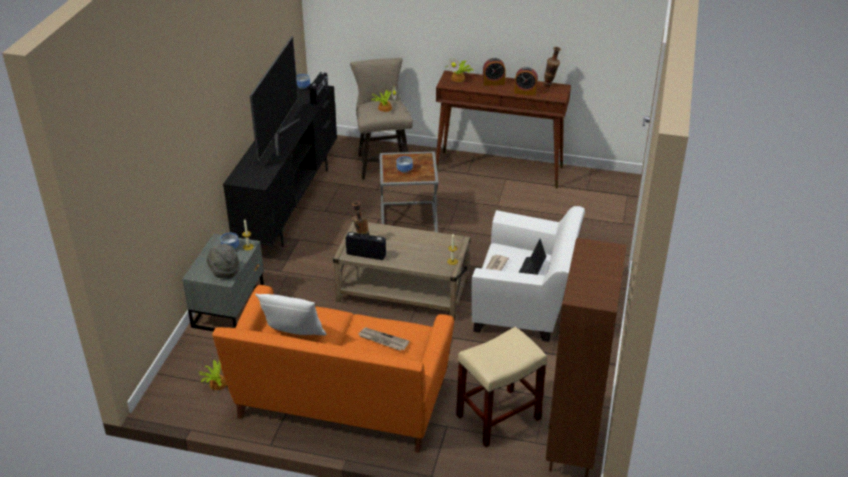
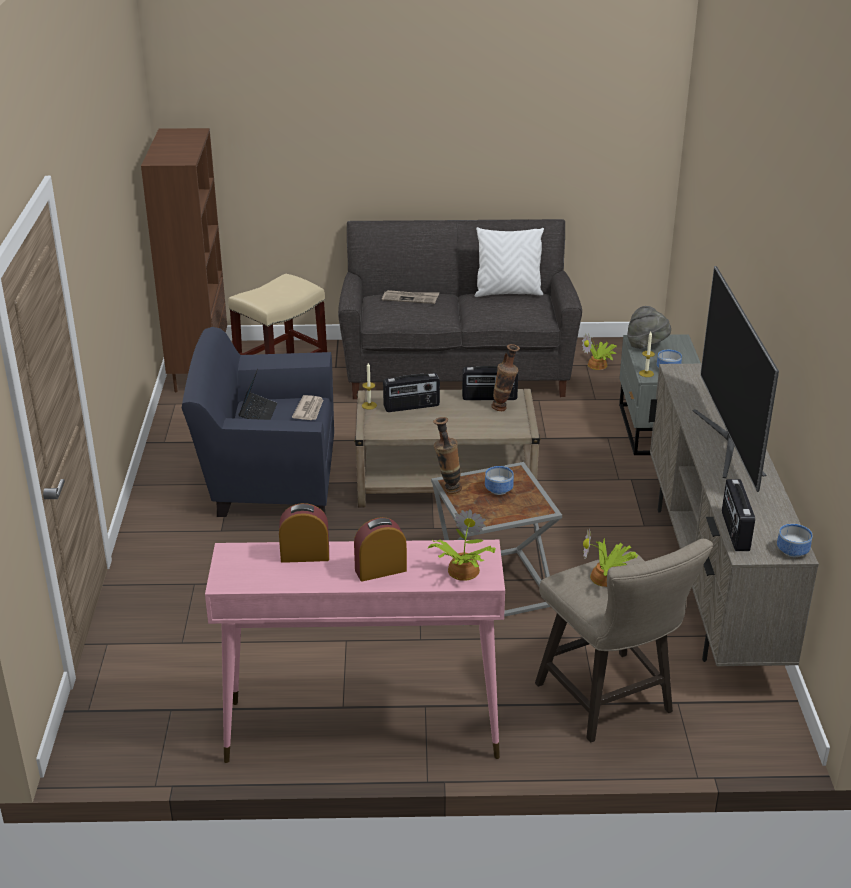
camera: 165 degrees right, 5 degrees down
(290, 203) = (711, 581): black tv stand -> beige tv stand
(340, 402) = (457, 369): orange sofa -> grey sofa
(423, 256) = (411, 407): none -> radio
(499, 169) = (361, 729): brown console table -> pink console table
(525, 309) = (267, 483): white armchair -> blue armchair
(550, 86) = (252, 580): vase -> vase (447, 489)

